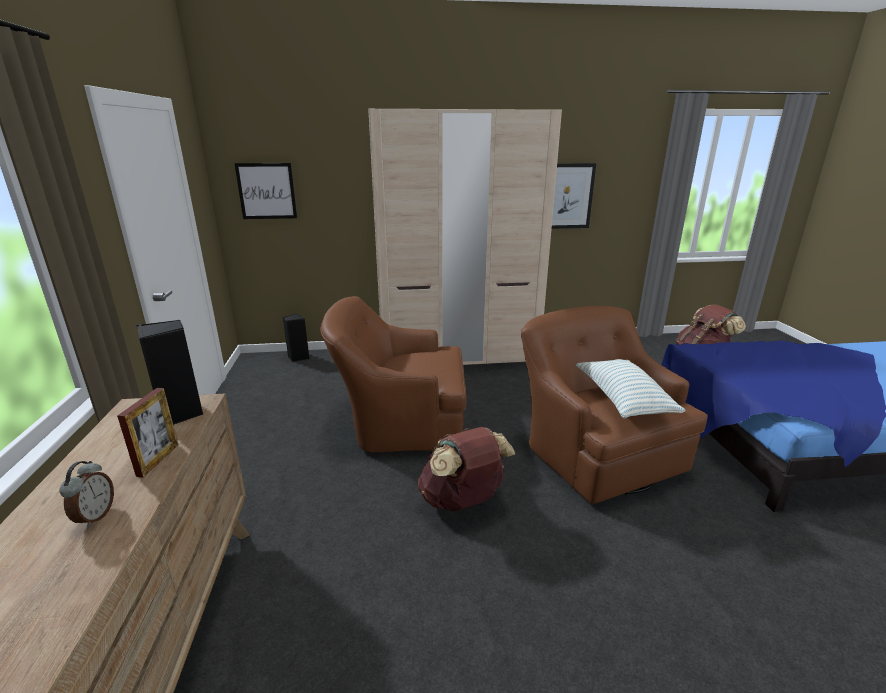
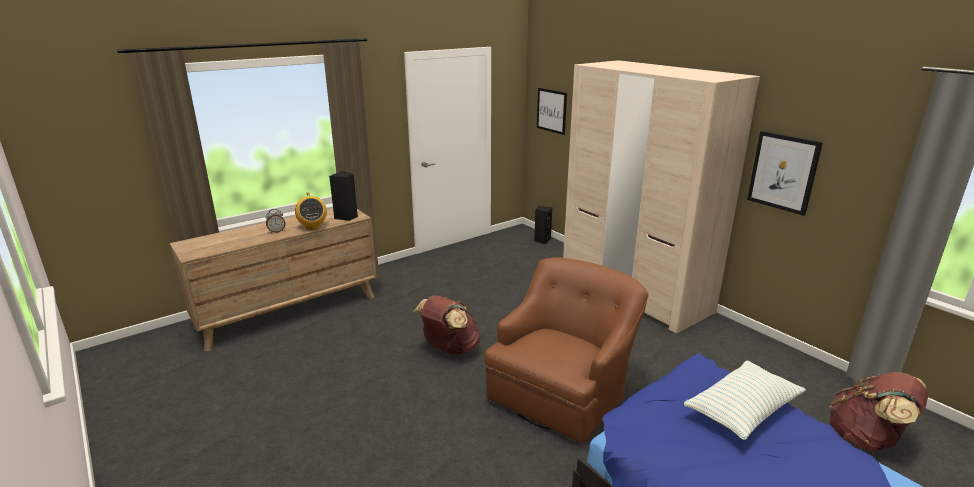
camera: 60 degrees right, 0 degrees up
(158, 460) = (312, 226): picture frame -> radio
(399, 422) = (508, 302): brown armchair -> none
(623, 400) = (553, 346): pillow -> pillow (742, 410)

